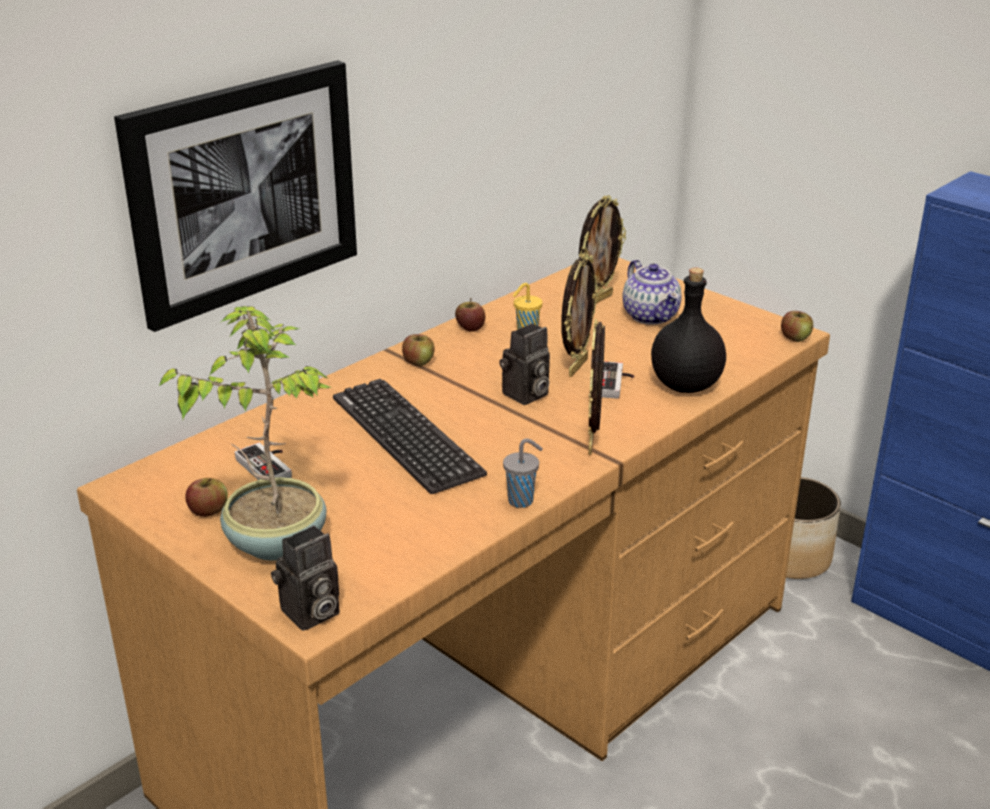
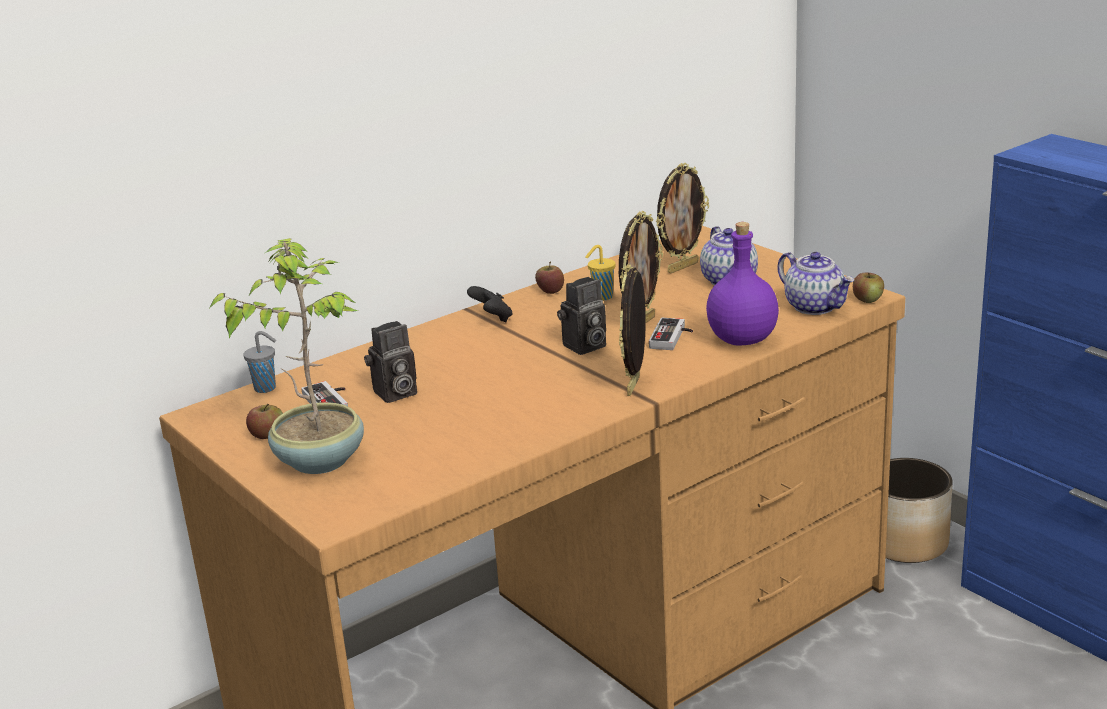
camera: 10 degrees right, 5 degrees down
(243, 191) = (318, 152): picture -> none
(309, 614) = (333, 515): camera -> camera (394, 394)
(406, 436) = (462, 379): keyboard -> none
(418, 362) = (492, 319): apple -> black game controller
(522, 501) = (552, 432): grey cup -> grey cup (266, 388)
(687, 385) = (743, 339): black bottle -> purple bottle
(746, 346) = (815, 307): none -> teapot

